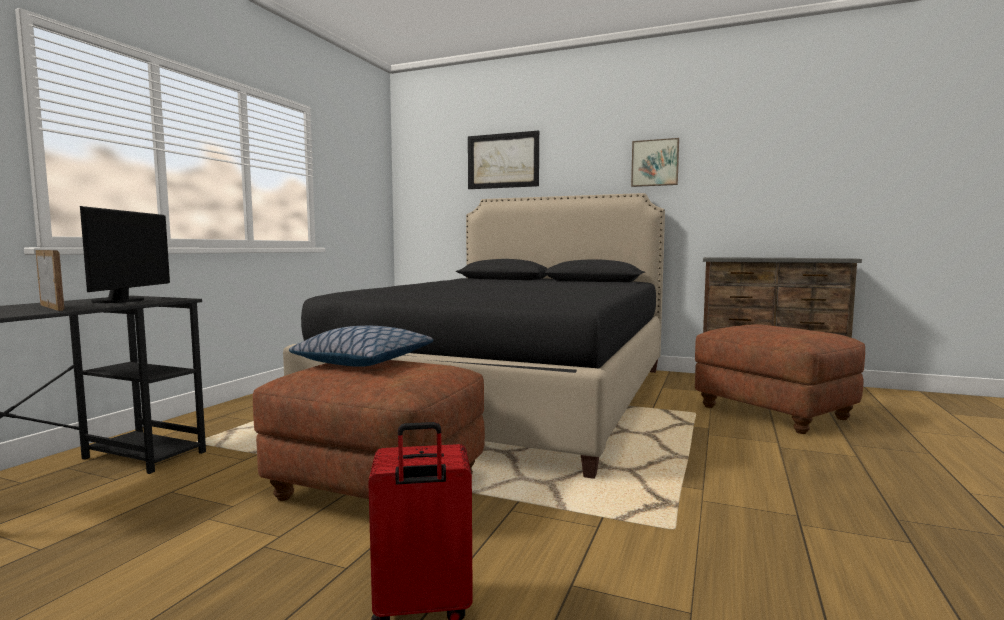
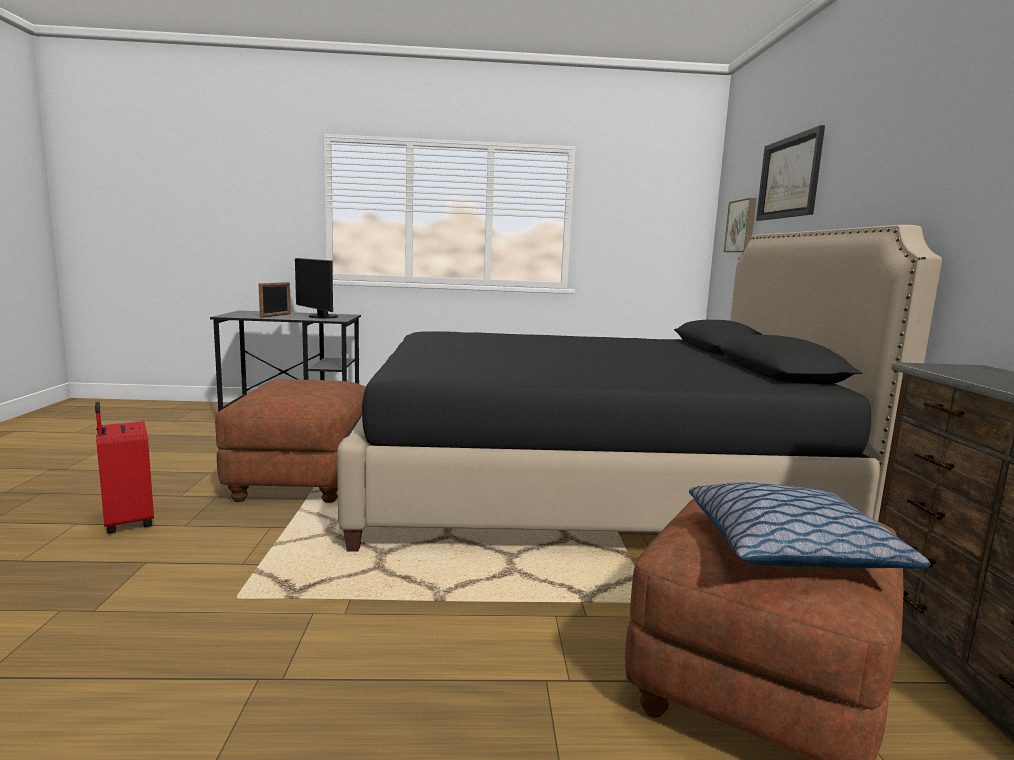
camera: 65 degrees right, 5 degrees up
(123, 301) = (320, 317): monitor -> monitor turned 75 degrees clockwise
(364, 361) = (321, 384): pillow -> pillow (789, 548)
(655, 163) = (949, 162): picture -> picture (742, 226)

